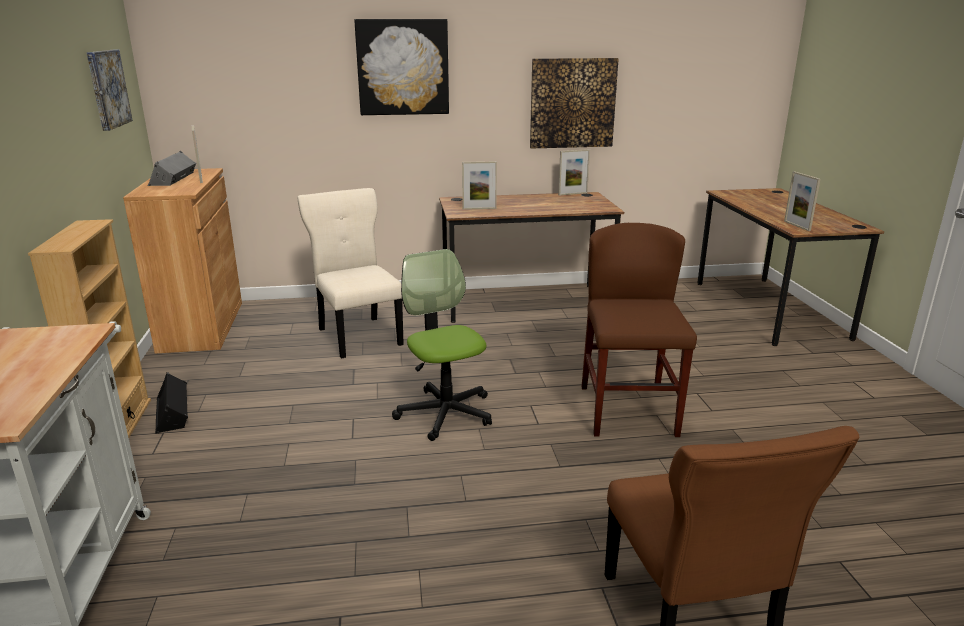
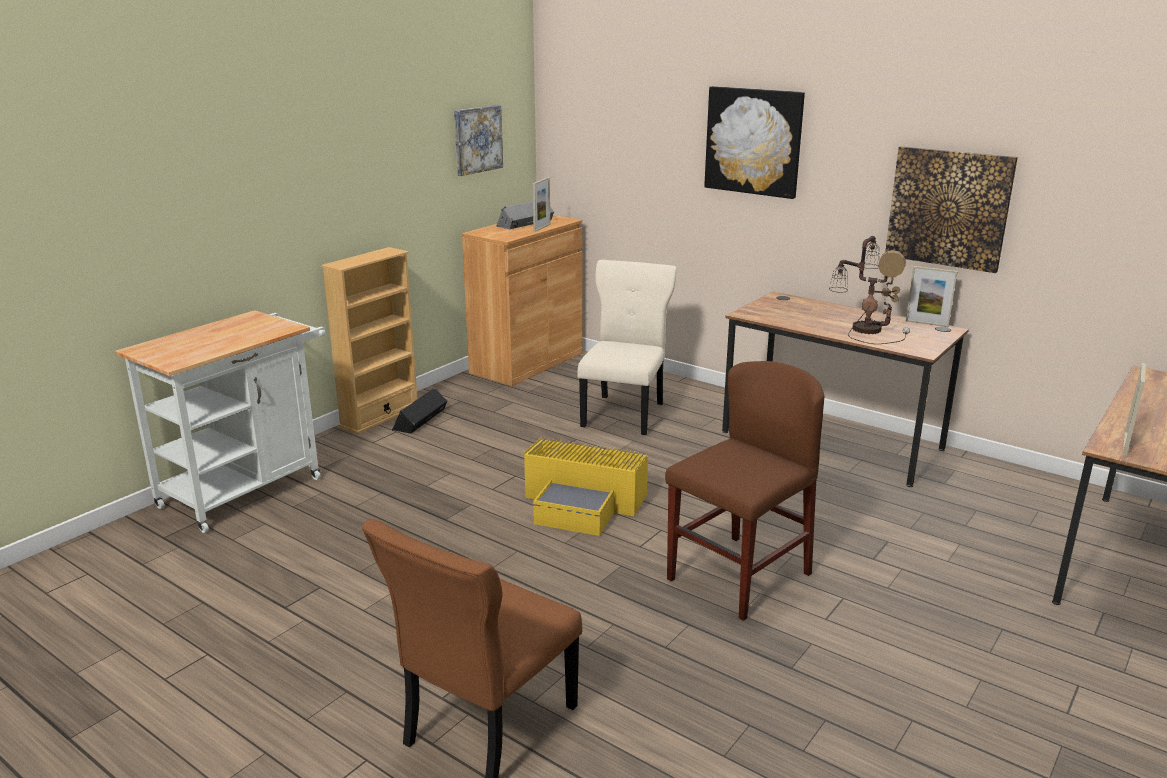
camera: 45 degrees right, 0 degrees up
(445, 413) = (584, 503): office chair -> yellow storage box
(479, 208) = (780, 314): picture frame -> none
(549, 205) = (865, 329): none -> table lamp

